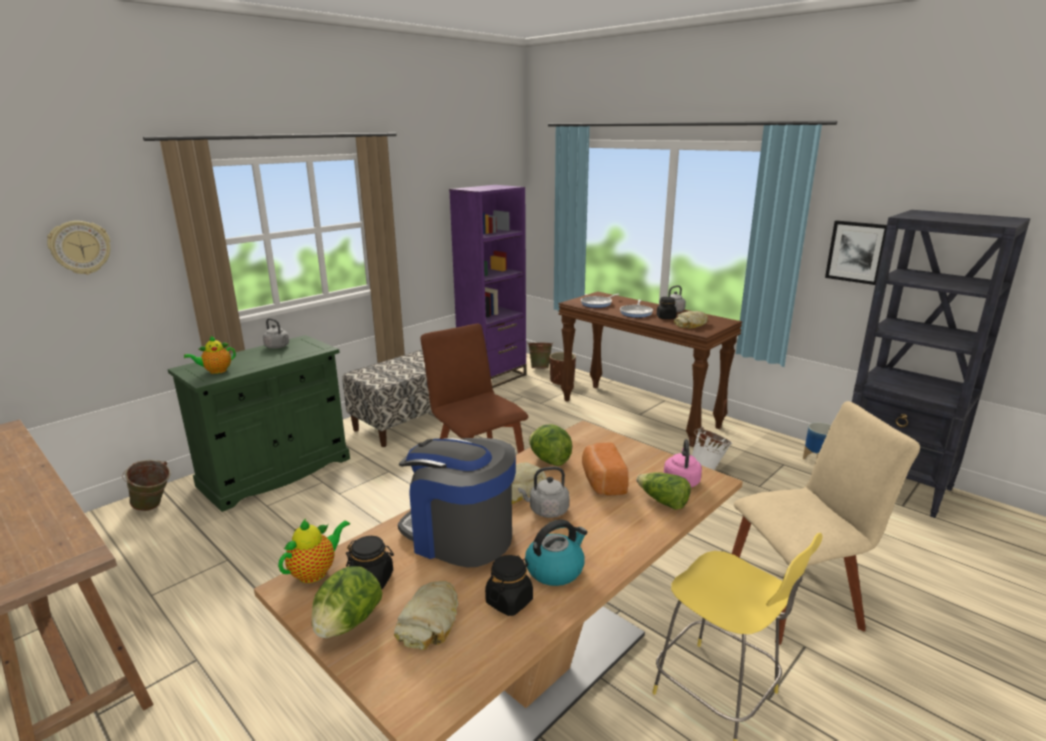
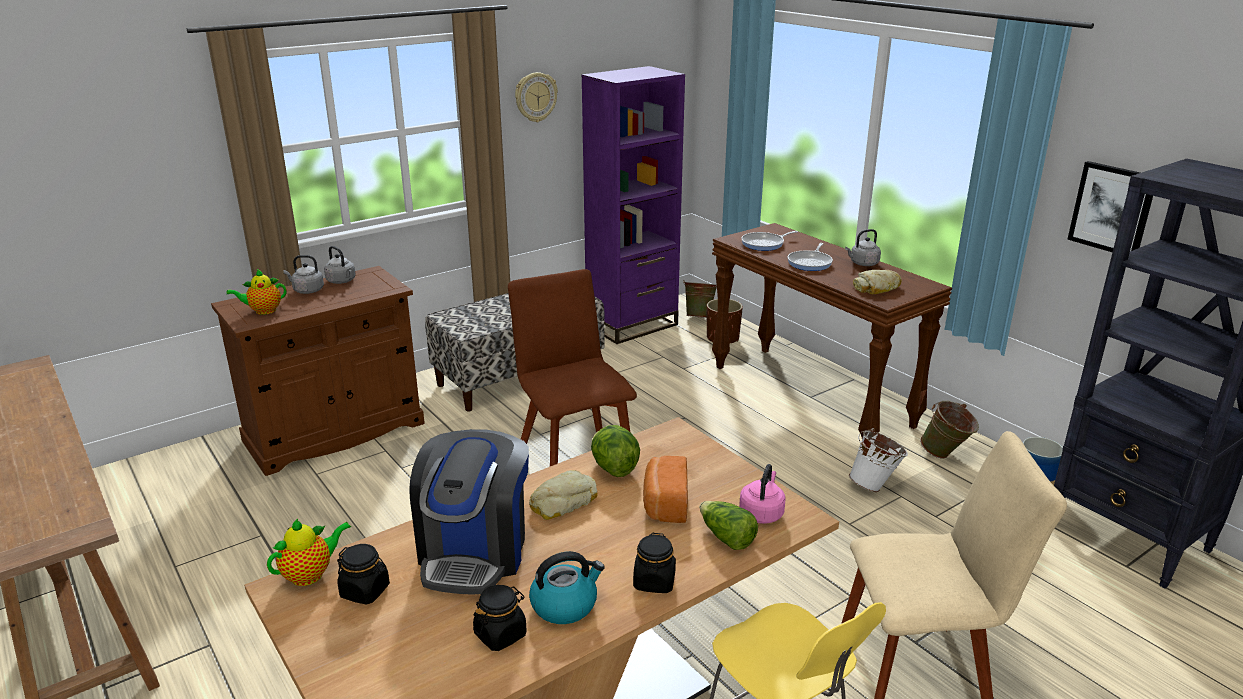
camera: 10 degrees right, 5 degrees up
(80, 247) = (116, 159): wall clock -> wall clock (535, 97)
(153, 507) = (193, 462): green bucket -> green bucket (945, 455)
(276, 472) = (335, 432): green cabinet -> brown cabinet
(347, 624) = (326, 636): lettuce -> none
(430, 621) = (410, 645): bread -> none
(459, 536) = (475, 552): coffee machine -> coffee machine turned 120 degrees counterclockwise
(546, 510) = (584, 533): grey kettle -> grey kettle (307, 290)
(666, 317) = (847, 274): black jar -> black jar (654, 582)

